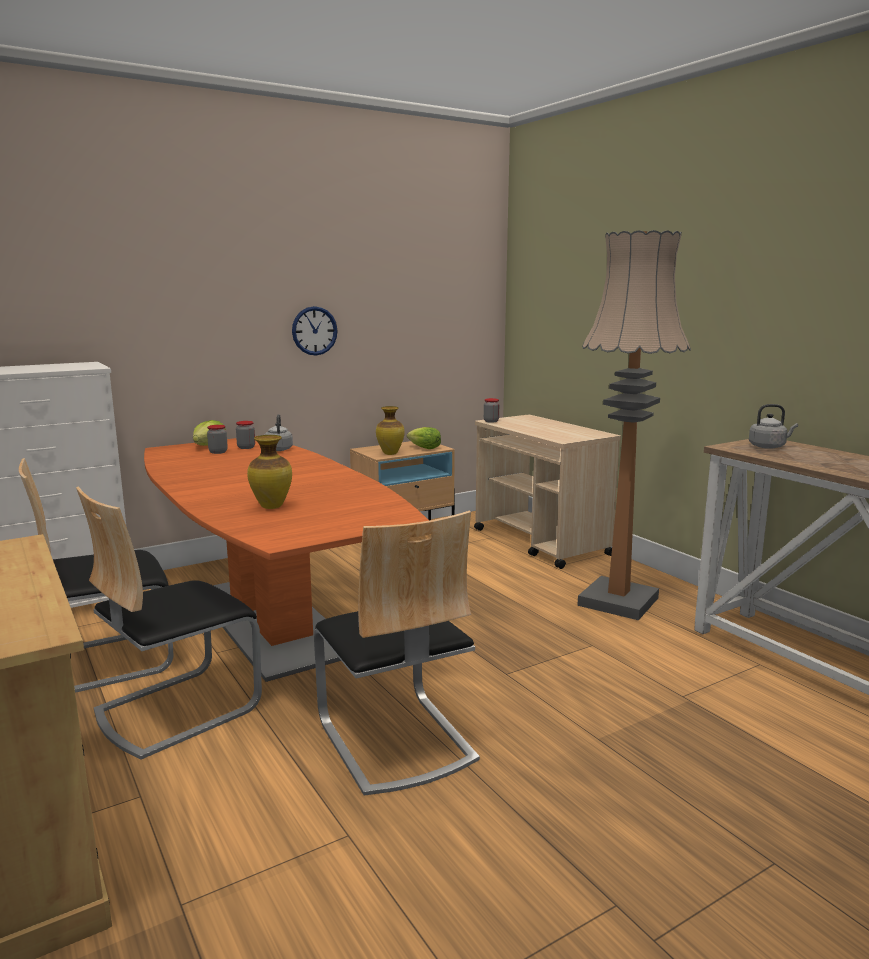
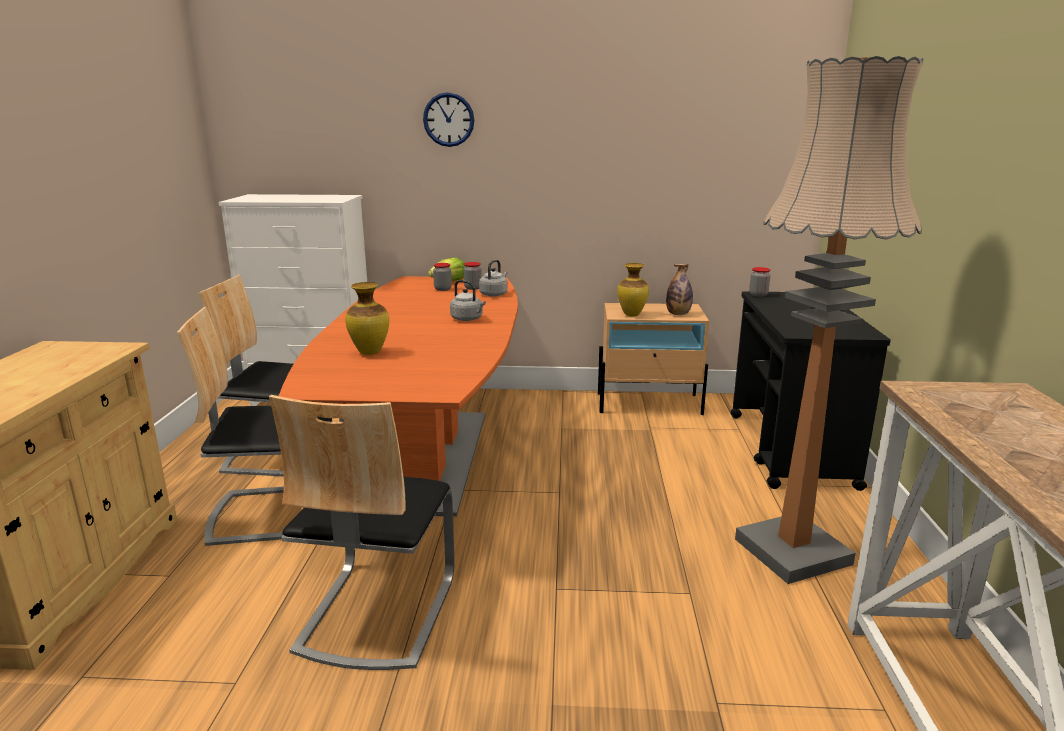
camera: 35 degrees right, 5 degrees up
(314, 331) = (573, 175): wall clock -> wall clock (448, 119)
(424, 448) = (678, 314): lettuce -> bottle
(541, 542) = (790, 450): beige cart -> black cart
(768, 446) = (986, 402): grey kettle -> grey kettle (468, 319)

